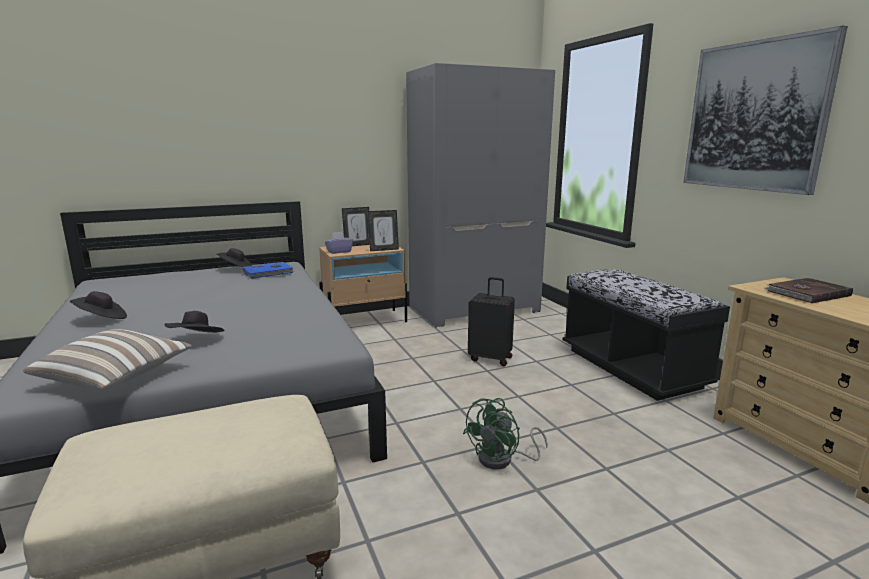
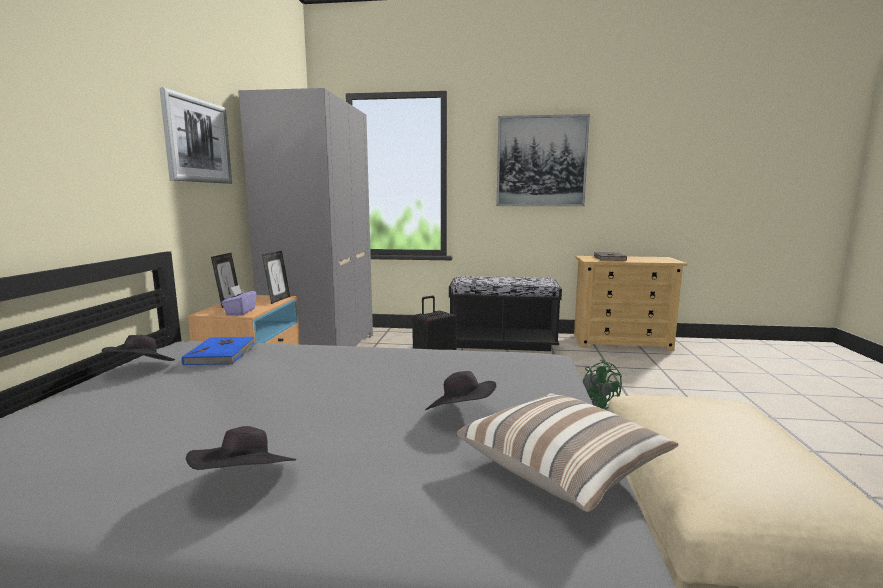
camera: 60 degrees left, 5 degrees down
(349, 121) = (197, 141): none -> picture

